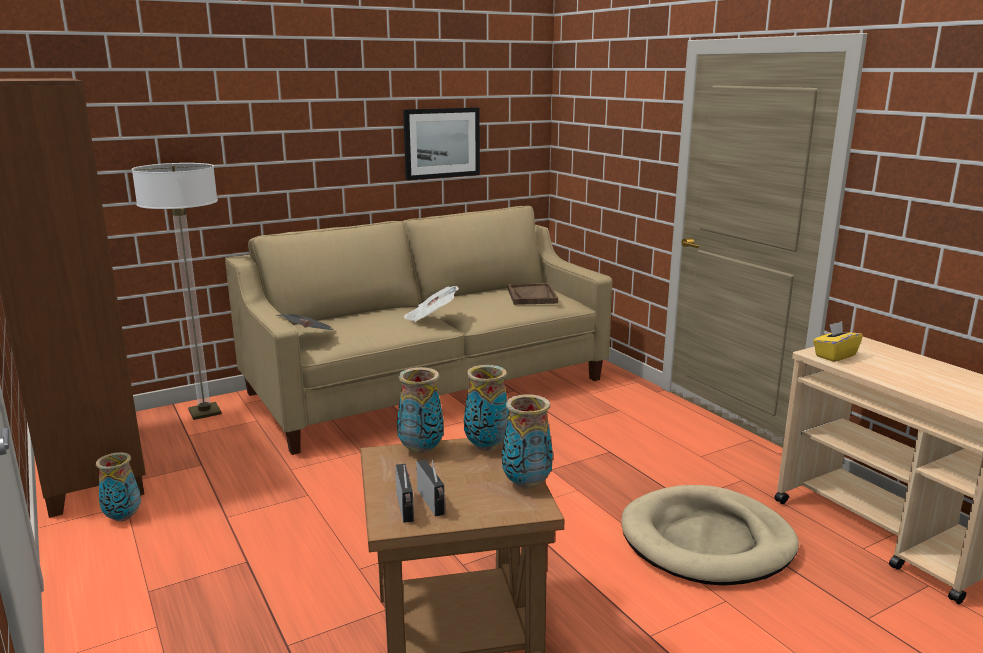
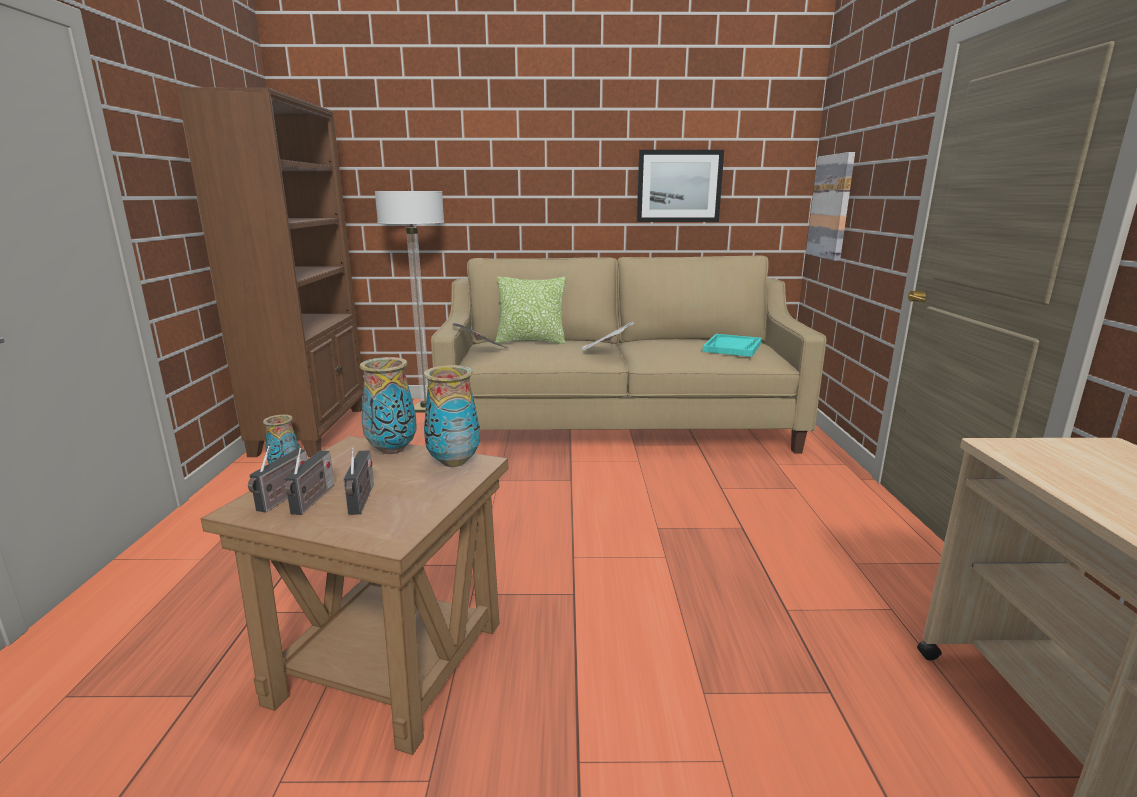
camera: 30 degrees right, 0 degrees up
(340, 318) = (531, 341): none -> pillow
(469, 491) = (362, 500): none -> radio
(527, 484) = (427, 510): vase -> none
(532, 296) = (732, 347): brown tray -> turquoise tray
(579, 159) = (831, 207): none -> picture
(707, 541) = (769, 669): beige dog bed -> none
(834, 356) = (1034, 455): yellow tissue box -> none

